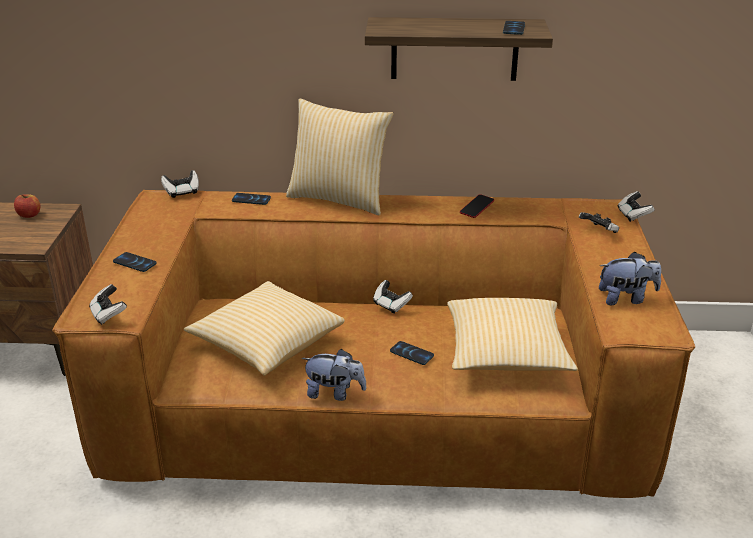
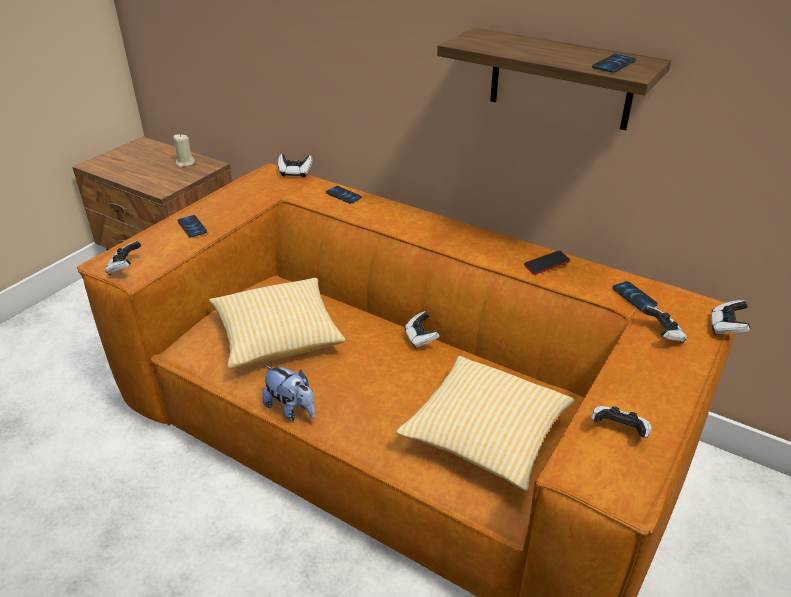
camera: 30 degrees right, 5 degrees up
(29, 215) = (185, 163): apple -> beige candle
(339, 198) = (421, 216): pillow -> none
(411, 354) = (392, 397): phone -> phone (634, 296)
(626, 298) = (618, 431): plush toy -> game controller

